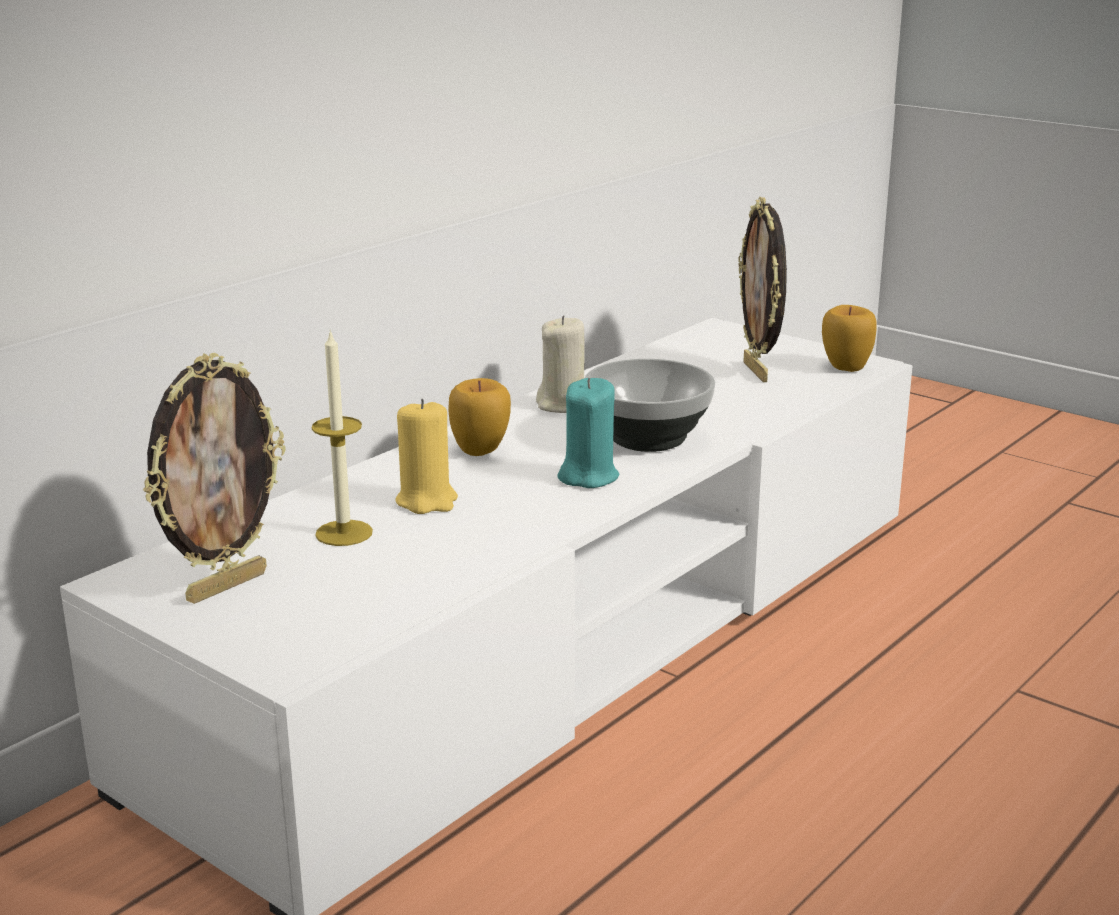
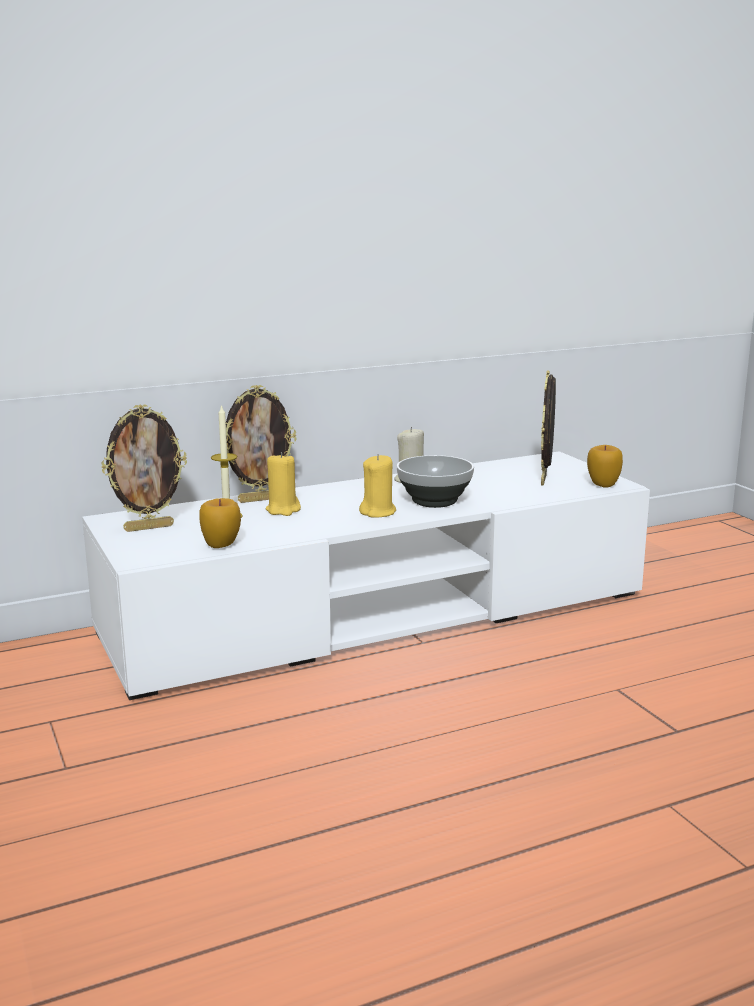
camera: 25 degrees right, 5 degrees down
(361, 486) = (260, 499): none -> picture frame
(481, 450) = (339, 493): apple -> apple (221, 545)
(588, 476) = (378, 512): turquoise candle -> yellow candle

